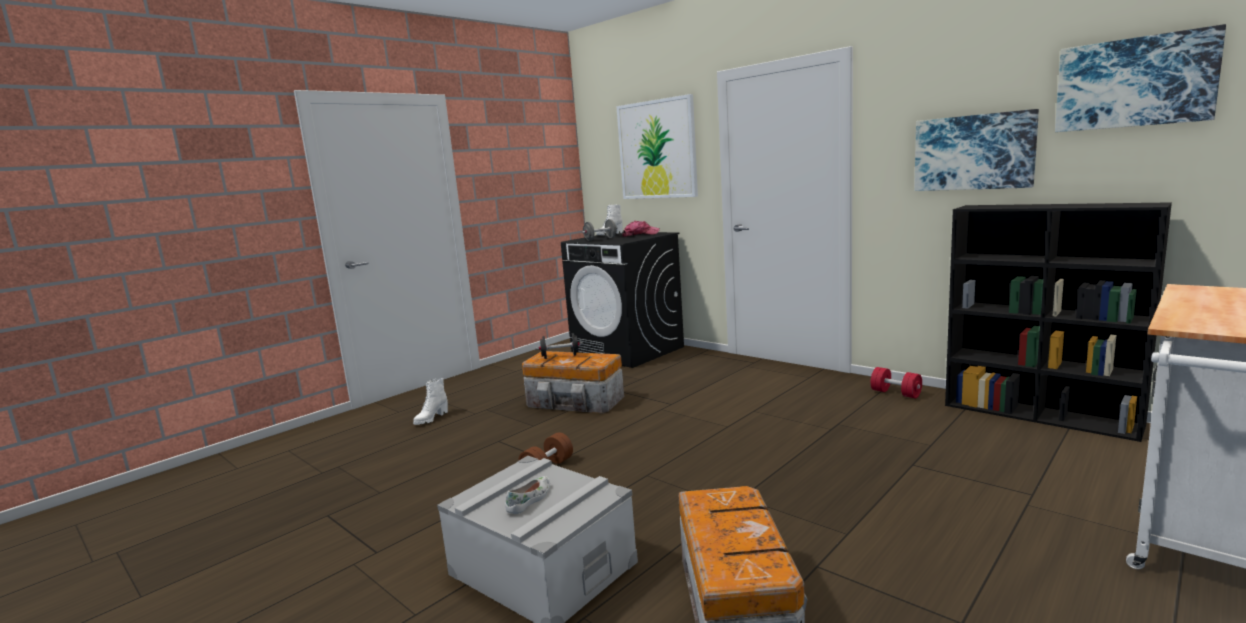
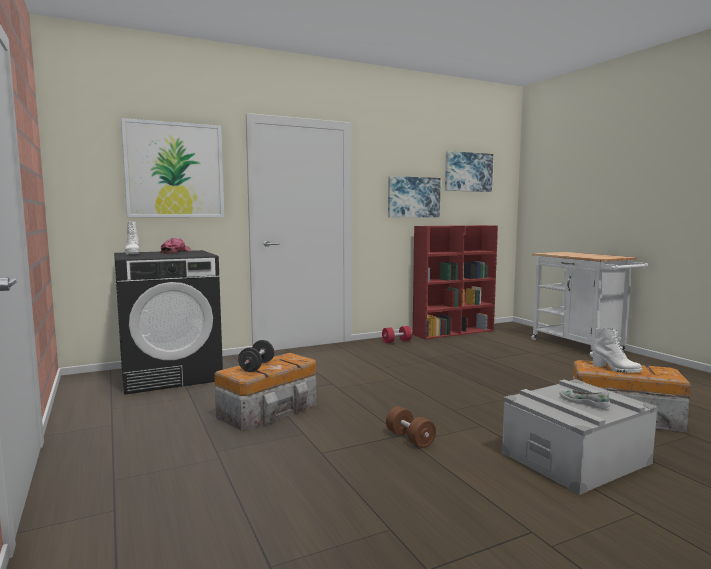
camera: 70 degrees left, 5 degrees down
(431, 419) = (191, 486): white boot -> white boot (615, 369)
(600, 239) = (157, 255): grey dumbbell -> none
(1041, 415) = (454, 332): black bookcase -> red bookcase

